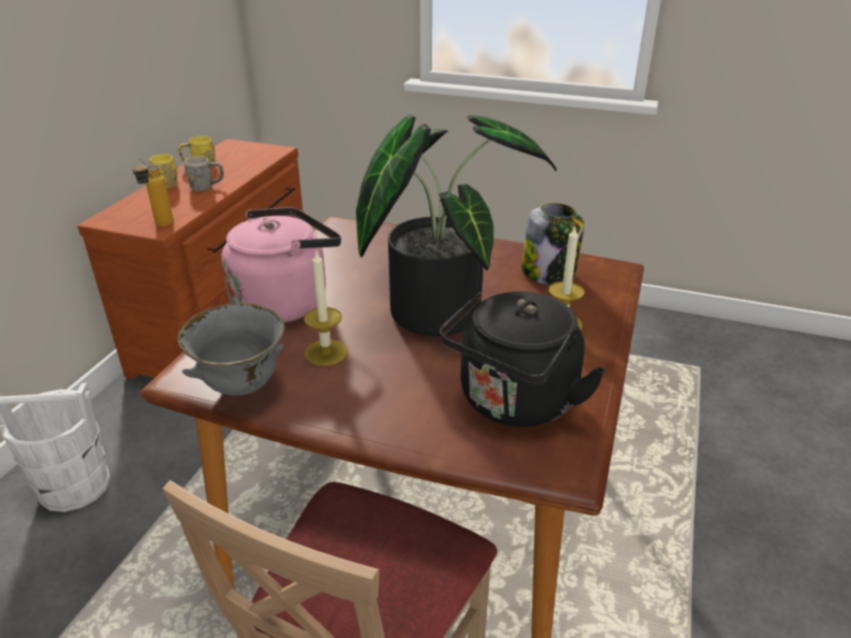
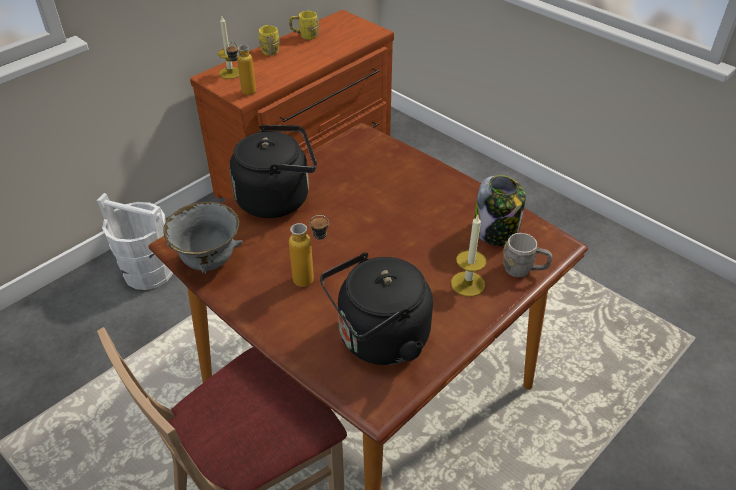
camera: 25 degrees right, 10 degrees up
(207, 187) = (298, 61): grey mug -> grey mug (523, 270)
(285, 302) = (278, 198): pink kettle -> black kettle
(326, 352) = (279, 252): candle -> candle (230, 73)
(388, 368) = (312, 280): none -> bottle
(437, 306) = (383, 236): potted plant -> none

